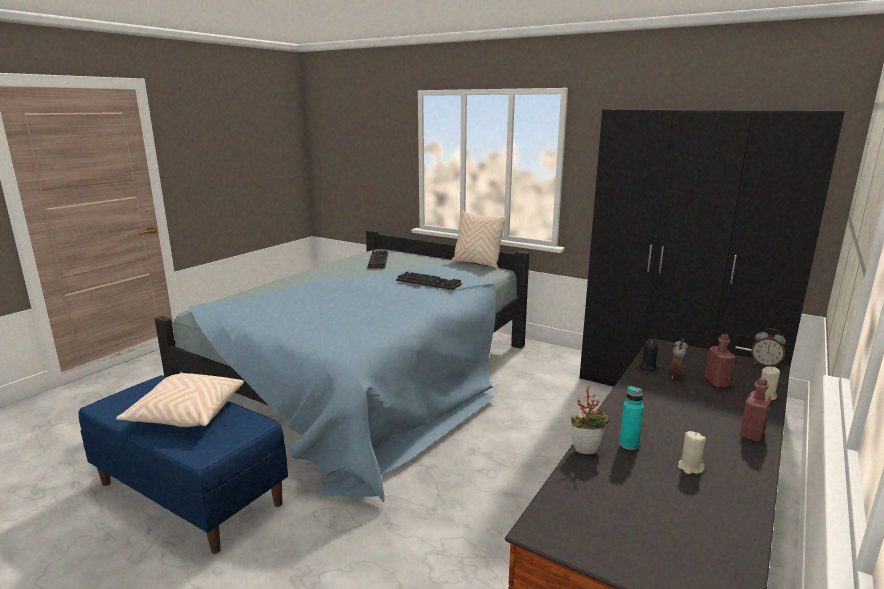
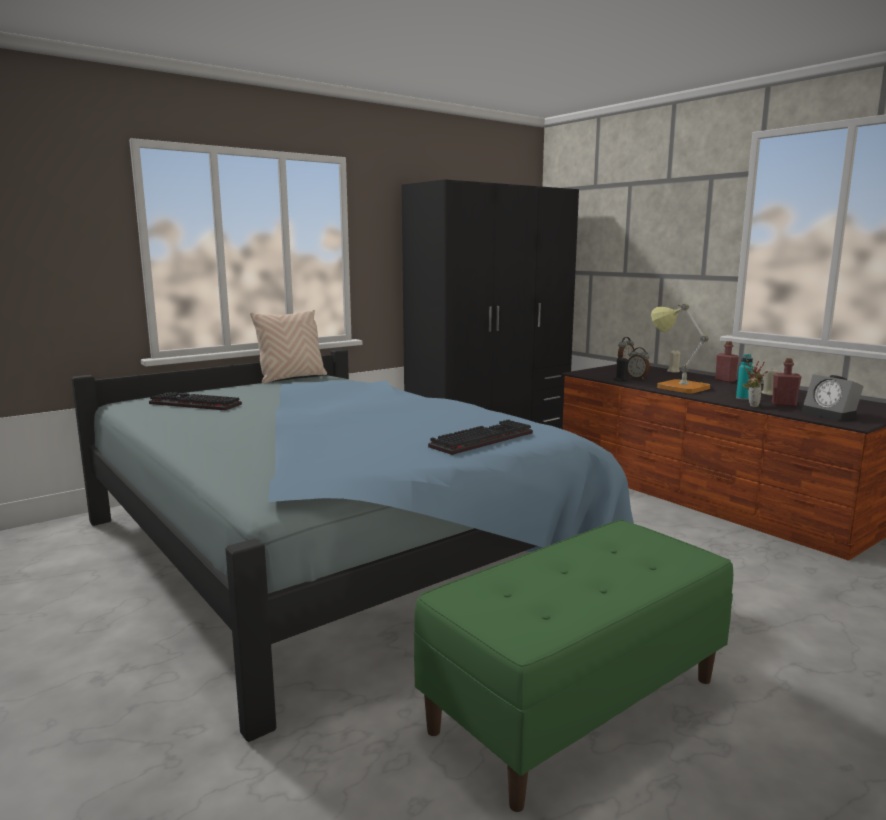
camera: 70 degrees left, 5 degrees down
(186, 414) = (583, 570): beige pillow -> none
(191, 493) = (576, 703): blue bench -> green bench
(430, 282) = (356, 392): keyboard -> keyboard (482, 439)
(583, 512) = (831, 415): none -> alarm clock
(650, 400) = (677, 387): none -> table lamp
(717, 382) = (651, 374): red bottle -> red bottle (784, 404)

